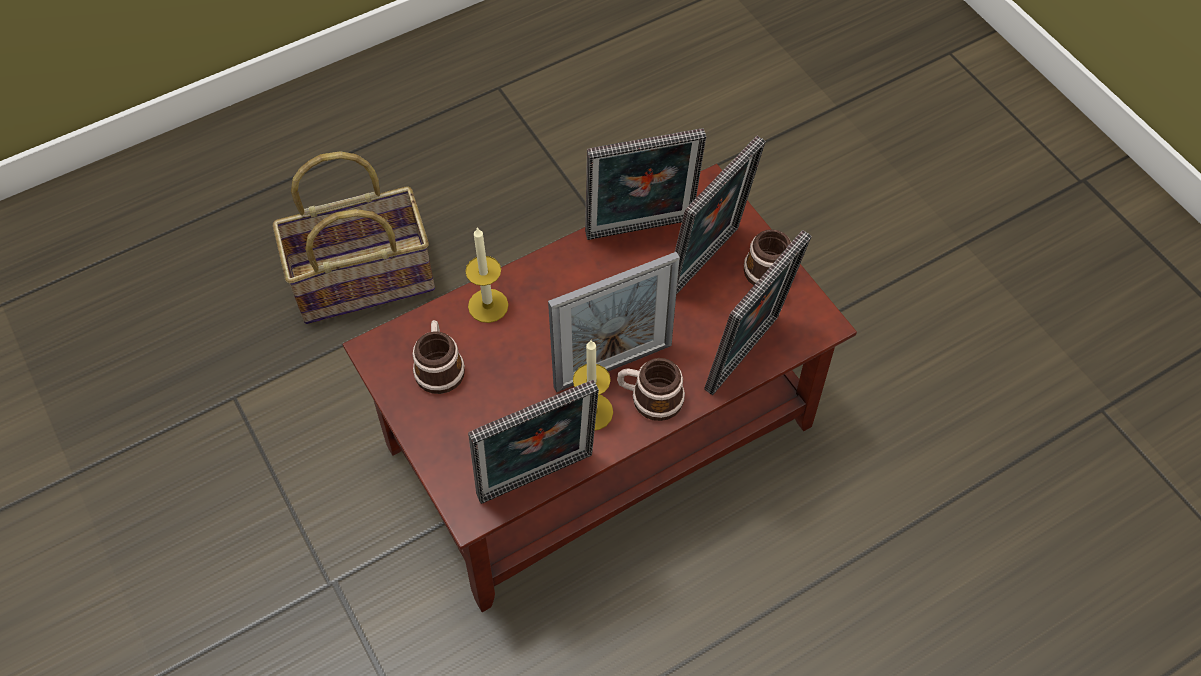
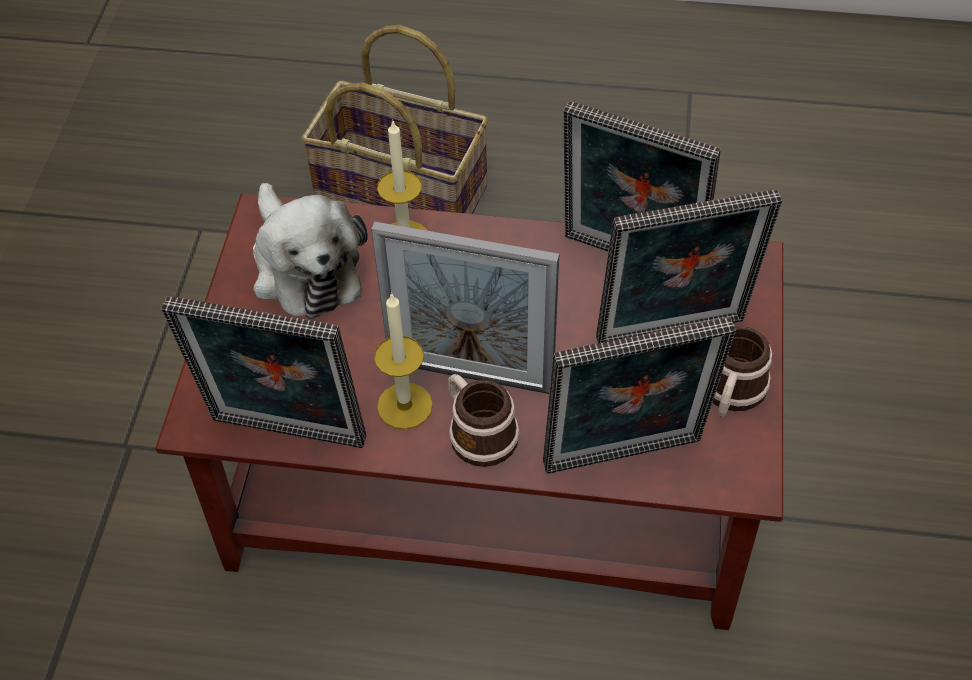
camera: 40 degrees right, 5 degrees down
(439, 366) = (304, 267): mug -> plush toy

